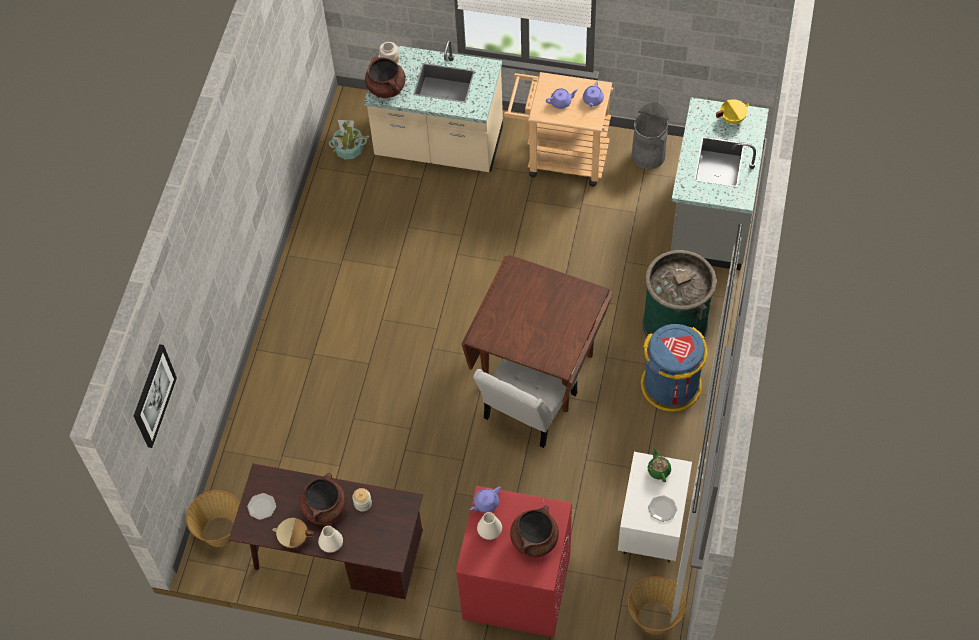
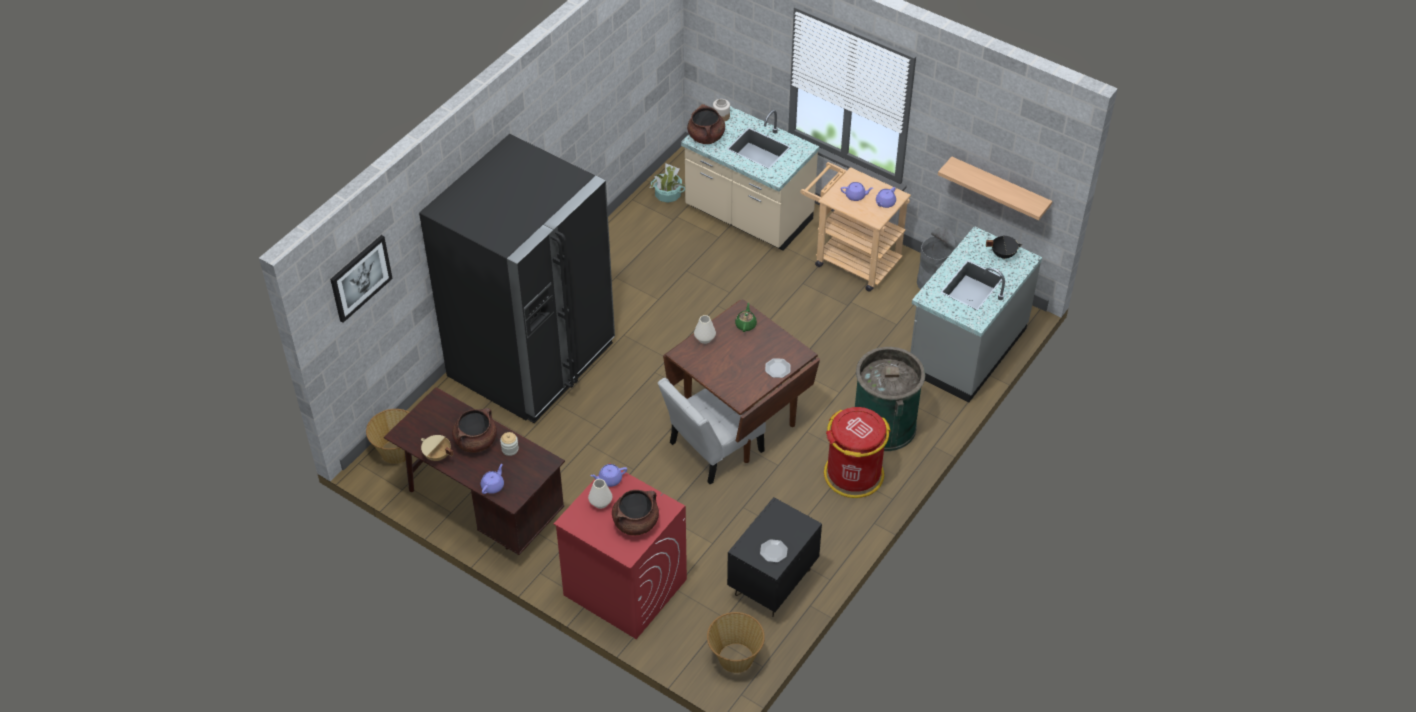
camera: 20 degrees right, 10 degrees down
(262, 507) = (424, 422): plate -> plate (777, 369)
(304, 380) = (531, 360): none -> black fridge
(331, 544) = (466, 471): white vase -> white vase (705, 338)
(366, 550) = (493, 486): none -> purple teapot
(652, 528) = (772, 584): white nightstand -> black nightstand
(658, 470) = (787, 519): green teapot -> green teapot (746, 324)
(671, 385) = (853, 474): blue trash can -> red trash can
(705, 53) = (999, 188): none -> shelf
(732, 118) = (1003, 254): yellow cooking pot -> black cooking pot

